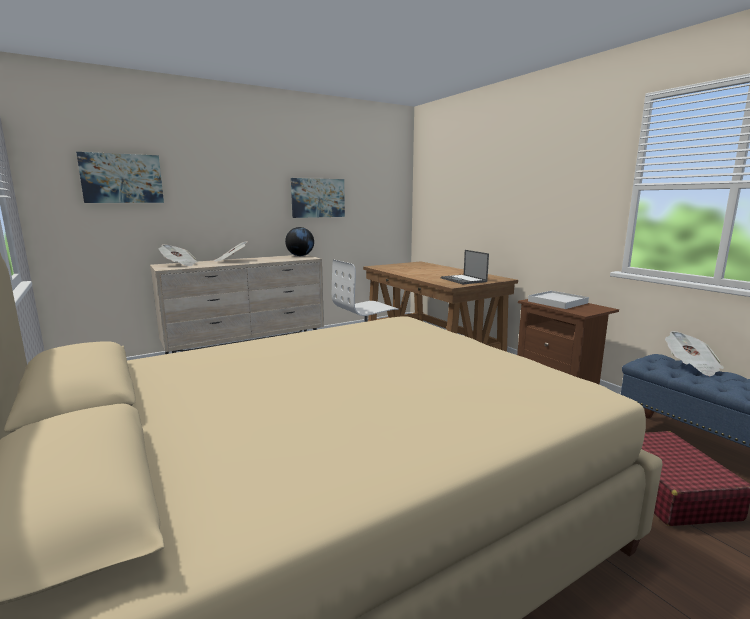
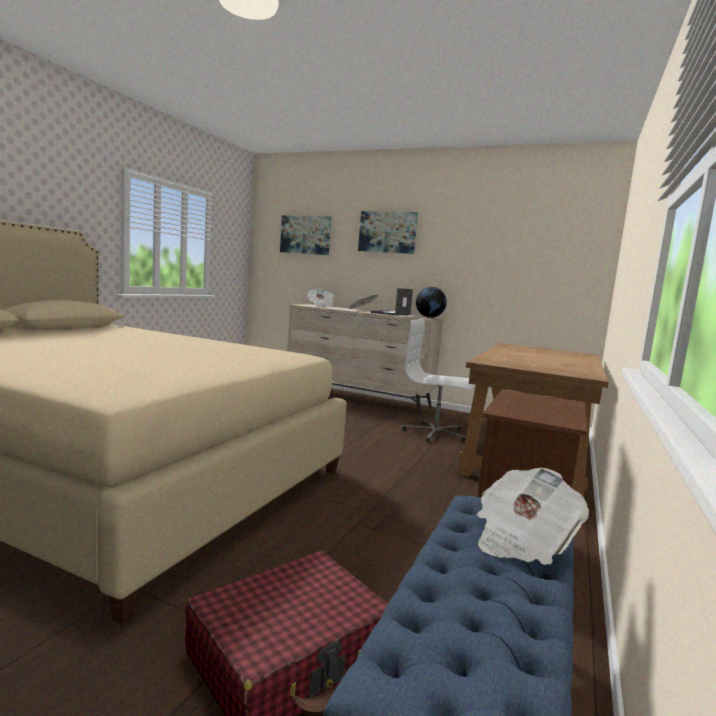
camera: 55 degrees right, 5 degrees down
(318, 198) = (469, 259): picture -> picture (387, 232)
(464, 280) = (527, 365): laptop -> laptop (390, 313)
(557, 302) = (540, 403): white tray -> none

